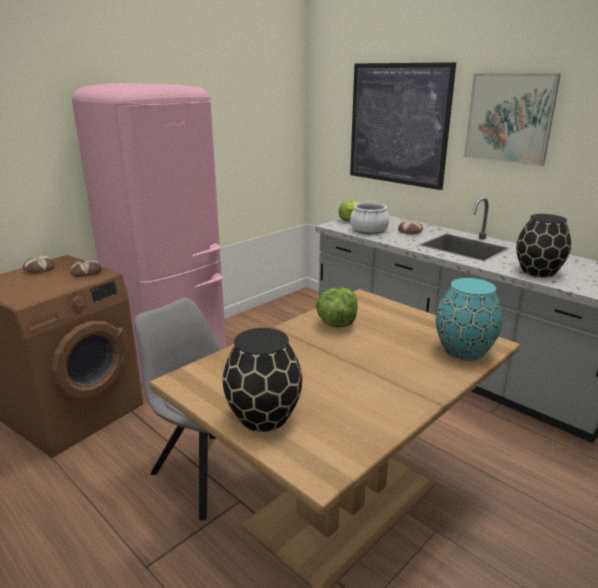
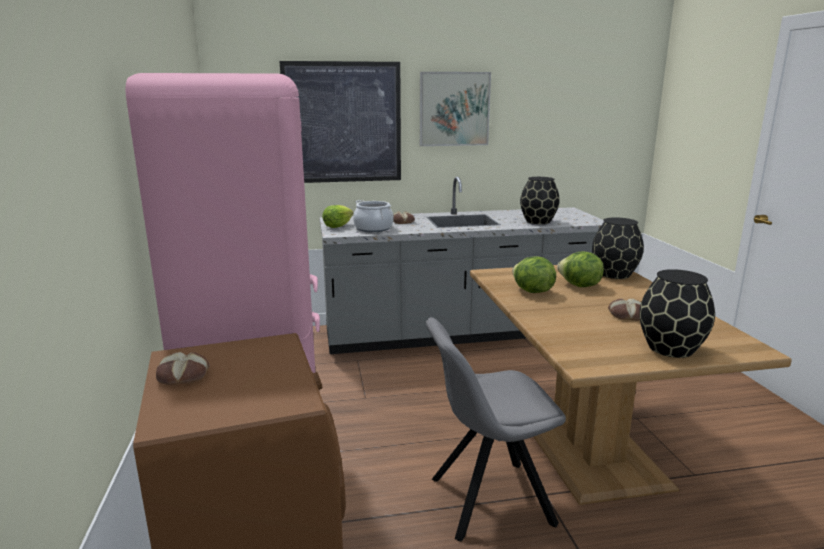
camera: 55 degrees left, 5 degrees down
(86, 272) = (259, 349): bread -> bread (625, 314)
(389, 341) = (579, 286): none -> lettuce
(463, 350) = (613, 274): turquoise vase -> black vase

